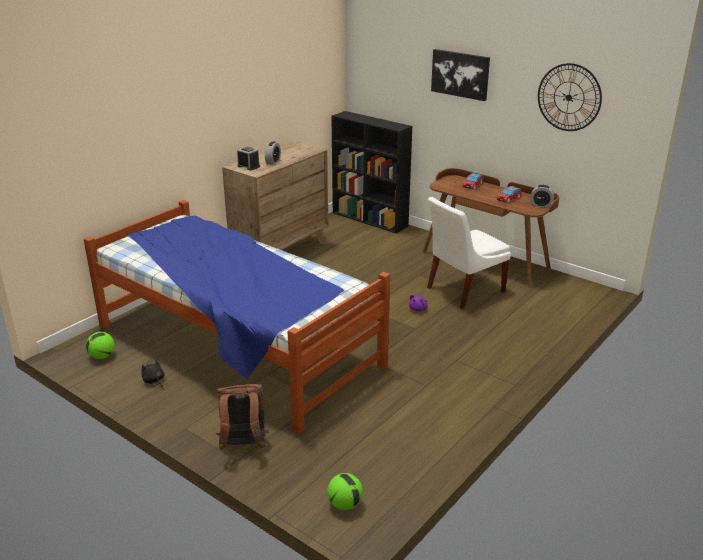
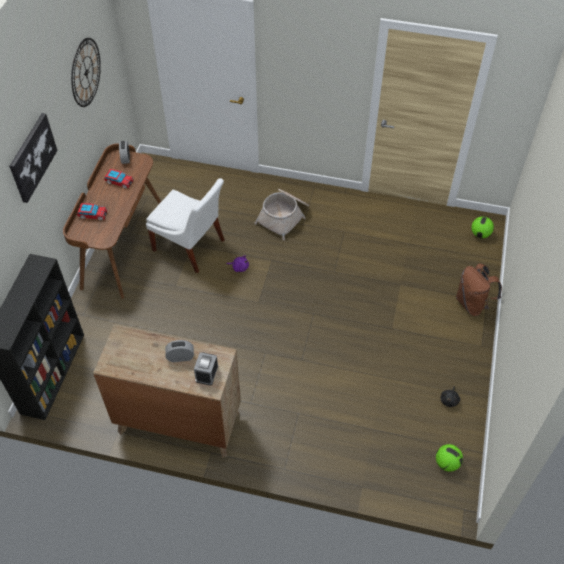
camera: 115 degrees left, 25 degrees up
(236, 346) = (369, 369): bed -> none
(474, 351) = (284, 217): none -> basket

